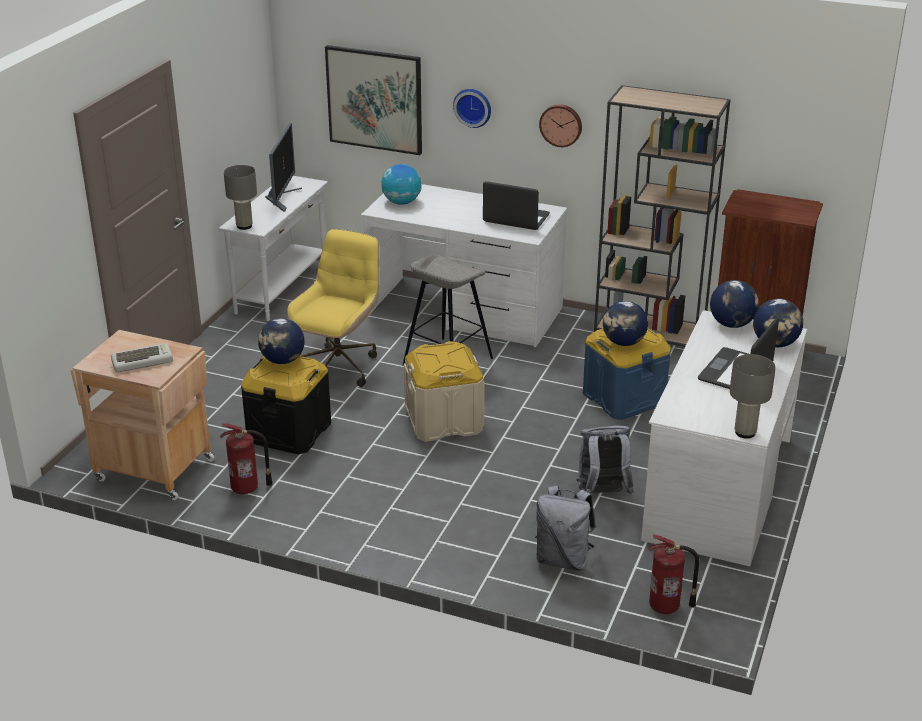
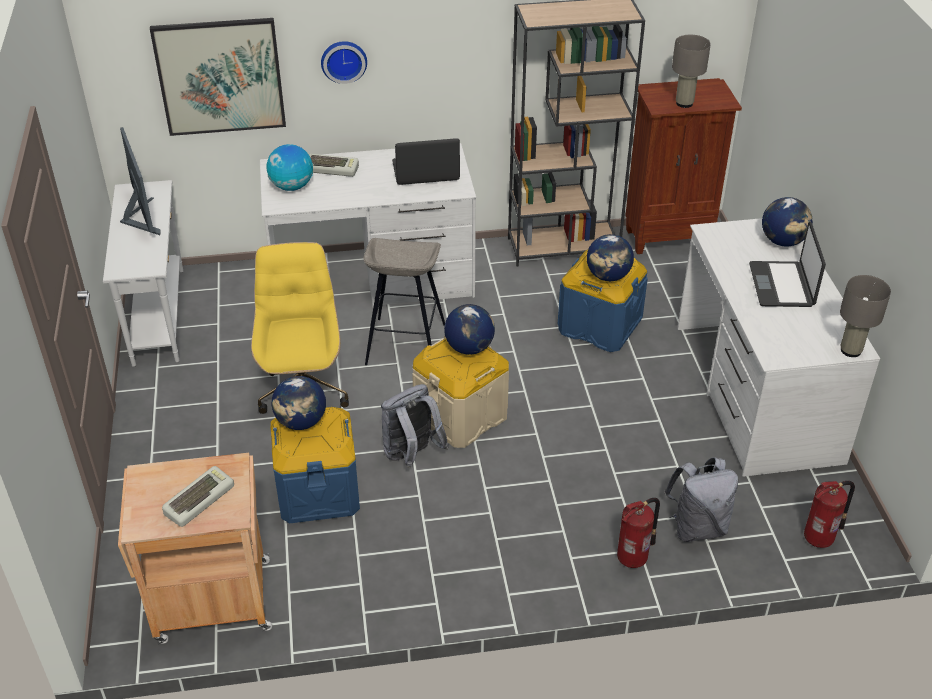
camera: 30 degrees left, 10 degrees up
(244, 226) = (132, 268): grey table lamp -> grey table lamp (684, 103)
(247, 488) = (334, 580): fire extinguisher -> fire extinguisher (634, 557)
(289, 432) = (318, 491): black storage box -> blue storage box
(445, 199) = (332, 168): none -> keyboard
(561, 125) = (447, 59): wall clock -> none
(602, 494) = (669, 439): grey backpack -> grey backpack (411, 455)
(731, 324) = (729, 232): globe -> globe (469, 348)

